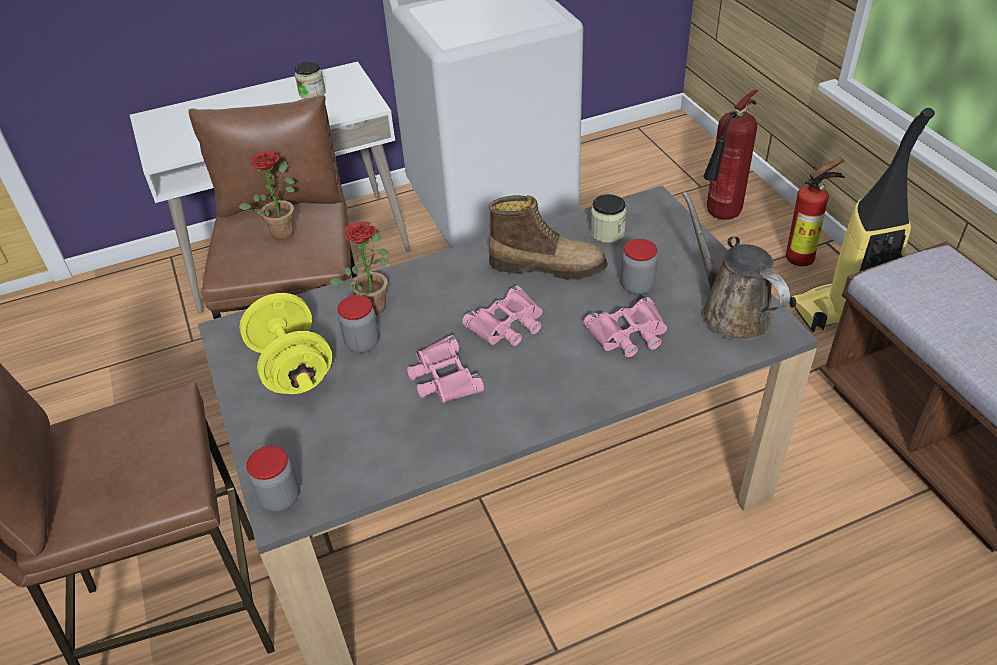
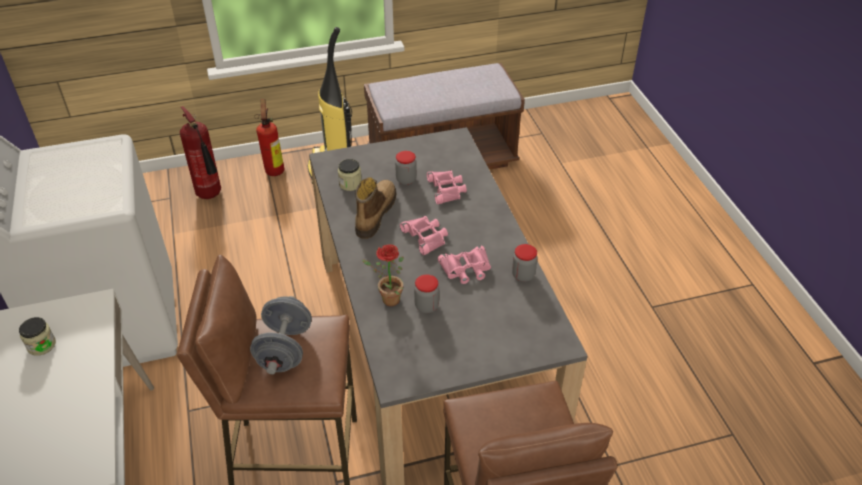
camera: 85 degrees left, 0 degrees up
(280, 498) = (553, 345): jar -> jar (523, 275)
(283, 230) = (284, 349): potted plant -> grey dumbbell
(293, 368) = (442, 343): yellow dumbbell -> none
(731, 311) = (437, 150): brown watering can -> none

